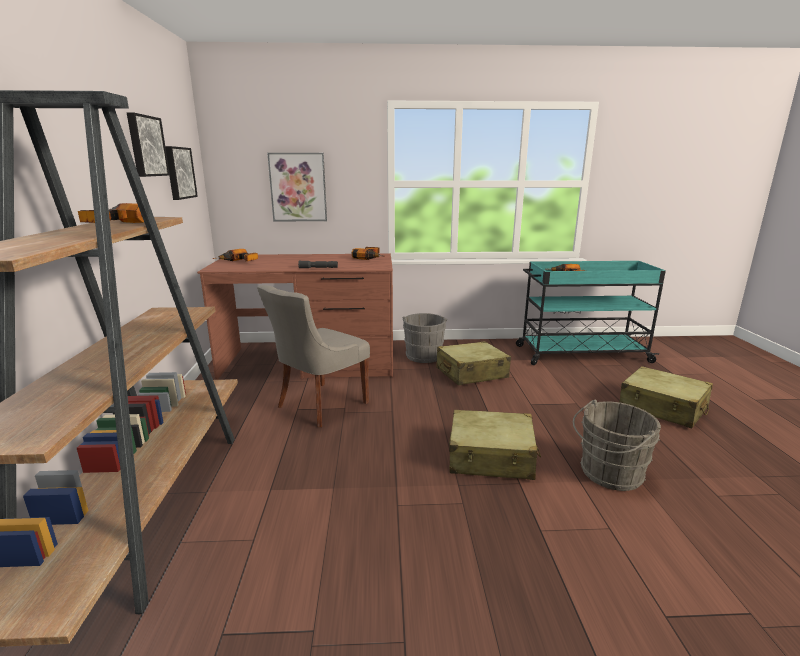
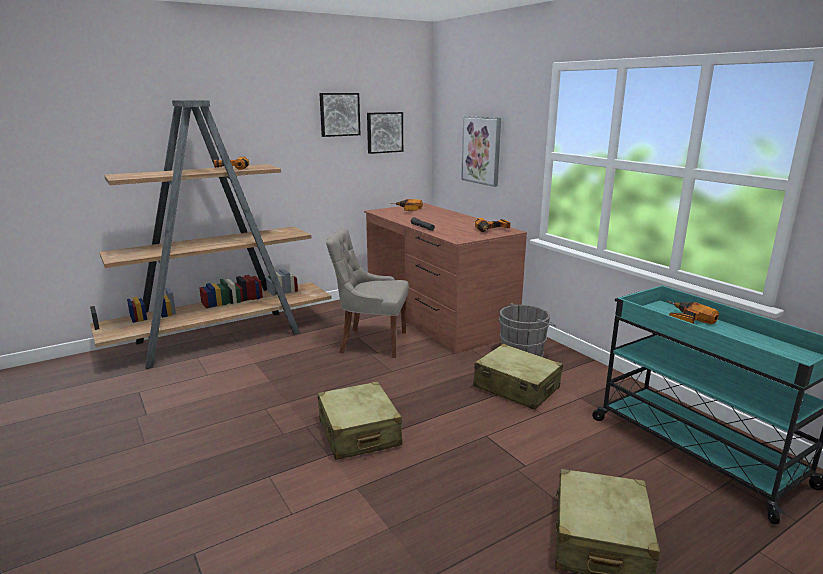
camera: 60 degrees right, 0 degrees up
(608, 473) = (383, 505): grey bucket -> none

